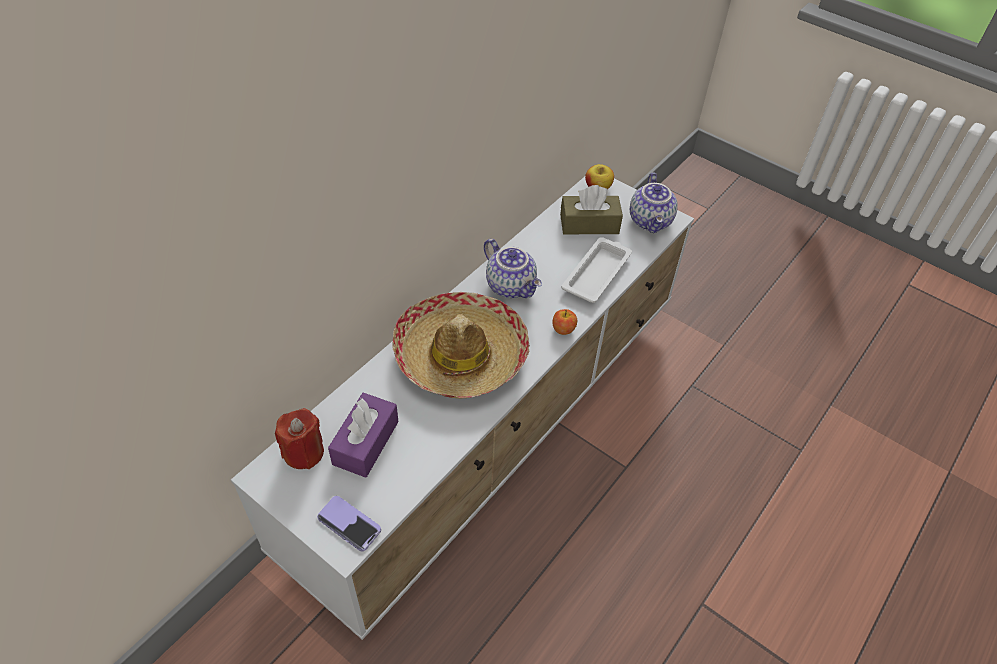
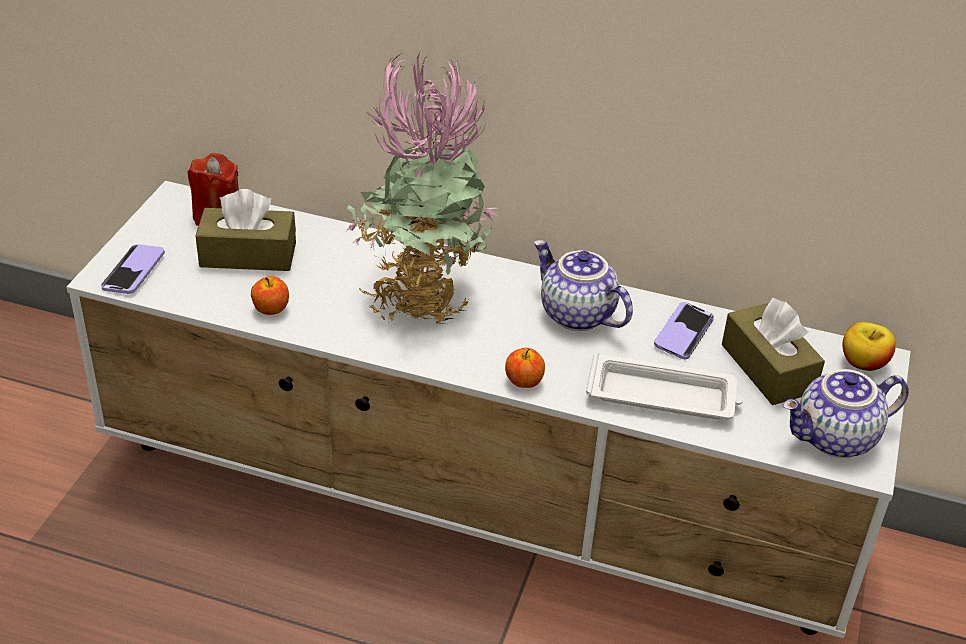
camera: 70 degrees right, 10 degrees down
(365, 442) = (248, 255): purple tissue box -> brown tissue box
(437, 443) = (271, 309): none -> apple
(461, 355) = (420, 297): hat -> potted plant
(512, 286) = (575, 315): teapot -> teapot turned 105 degrees clockwise
(546, 245) = (683, 332): none -> phone

